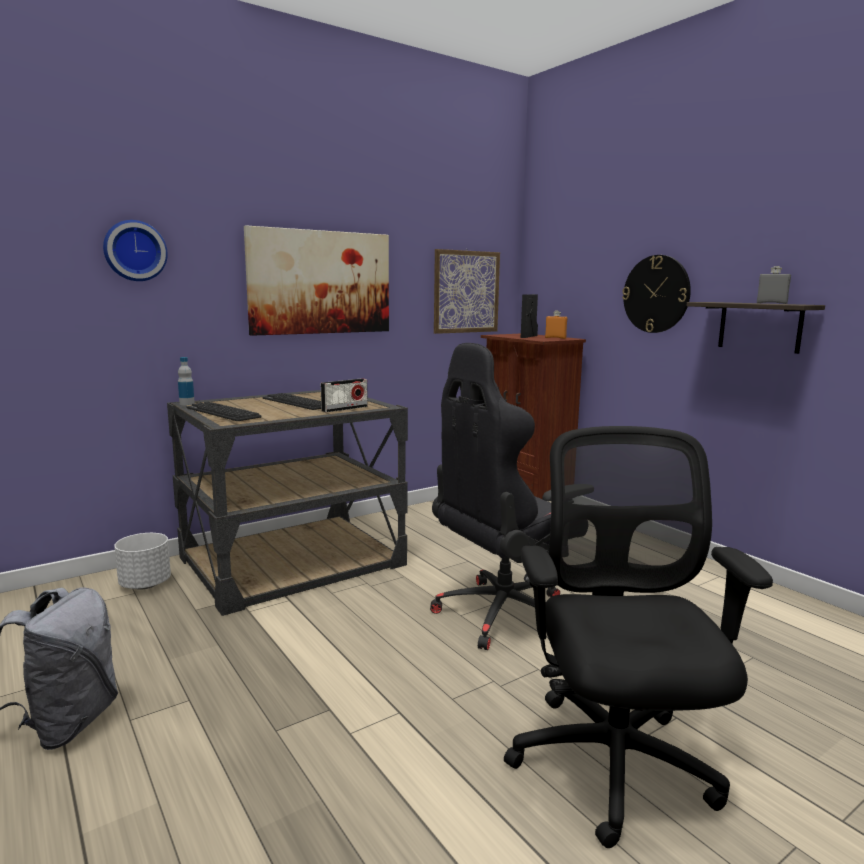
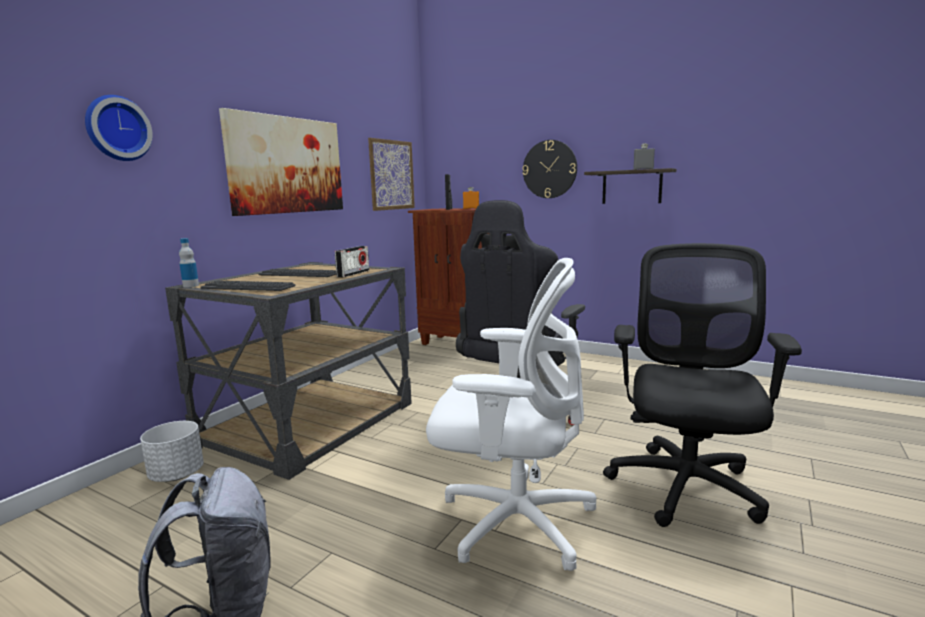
camera: 25 degrees left, 0 degrees up
(369, 730) = (507, 523): none -> white office chair
(619, 772) = (687, 493): black office chair -> black office chair turned 45 degrees clockwise

